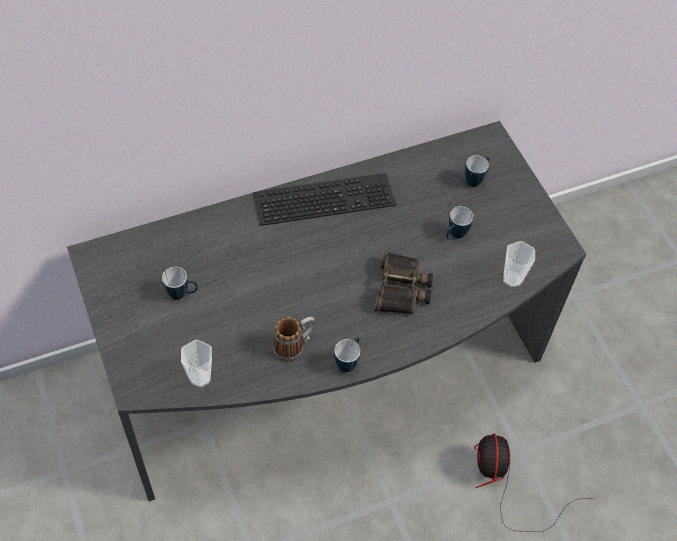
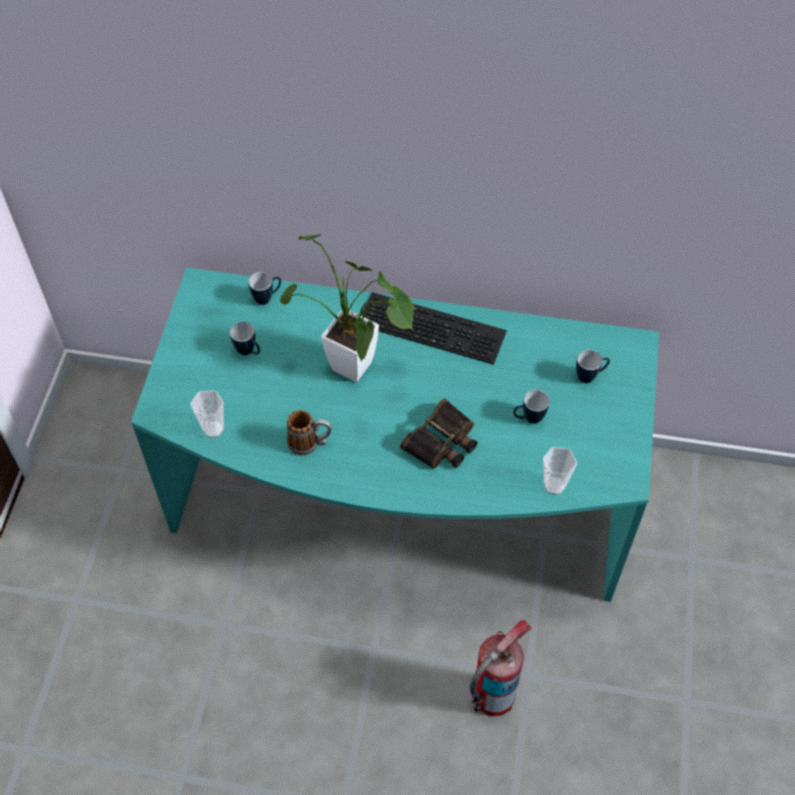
camera: 35 degrees right, 0 degrees up
(291, 263) = (359, 371): none -> potted plant
(328, 370) = (398, 502): grey desk -> turquoise desk
(348, 362) = (346, 481): mug -> mug (267, 298)
(506, 485) = (492, 697): fan -> fire extinguisher

